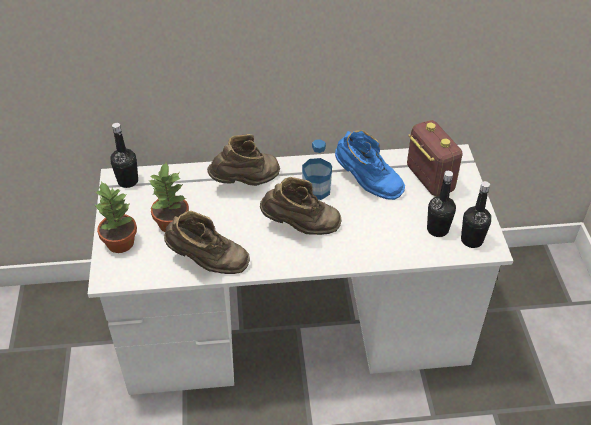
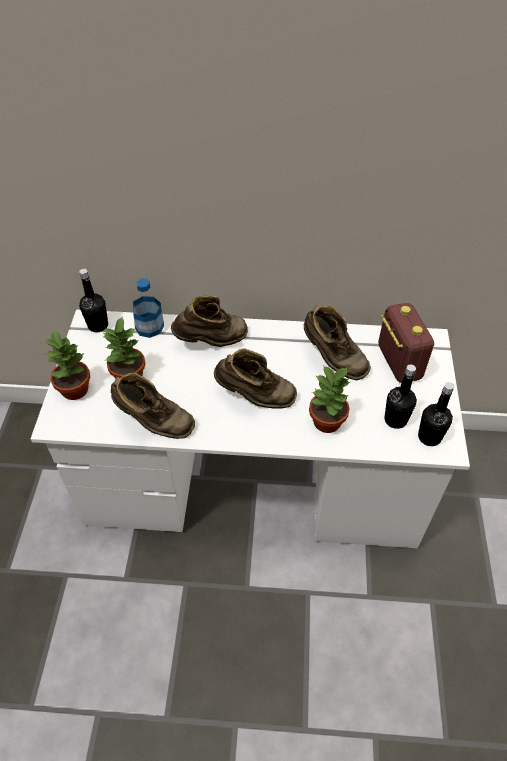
camera: 10 degrees right, 5 degrees up
(316, 189) = (279, 358): bottle -> bottle (149, 327)
(367, 184) = (332, 359): blue boot -> brown boot
(375, 240) = (327, 422): none -> potted plant

